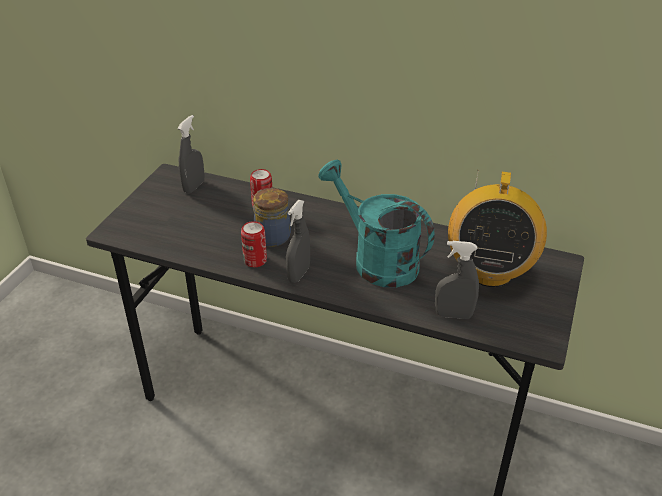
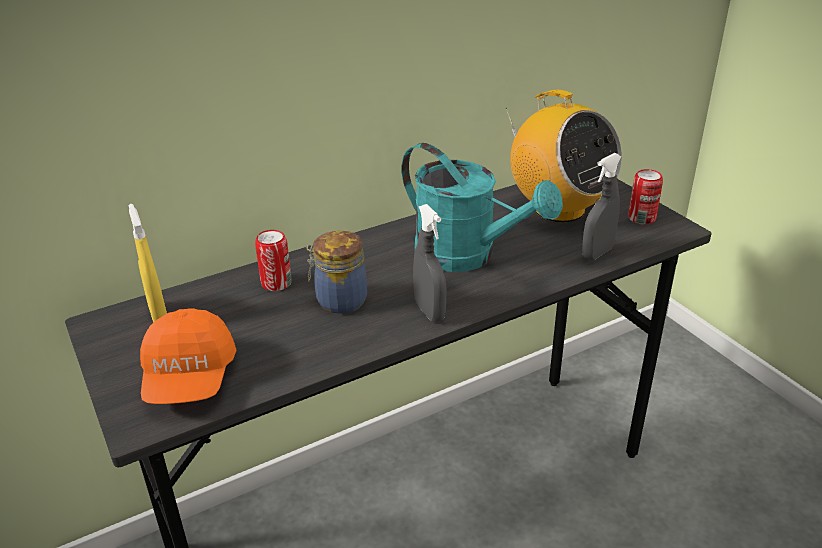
camera: 50 degrees left, 5 degrees down
(156, 226) = (189, 378): none -> orange cap
(194, 187) = (158, 315): grey spray bottle -> yellow spray bottle
(255, 260) = (366, 330): can -> can (641, 218)
(376, 260) = (467, 256): turquoise watering can -> turquoise watering can turned 135 degrees counterclockwise

